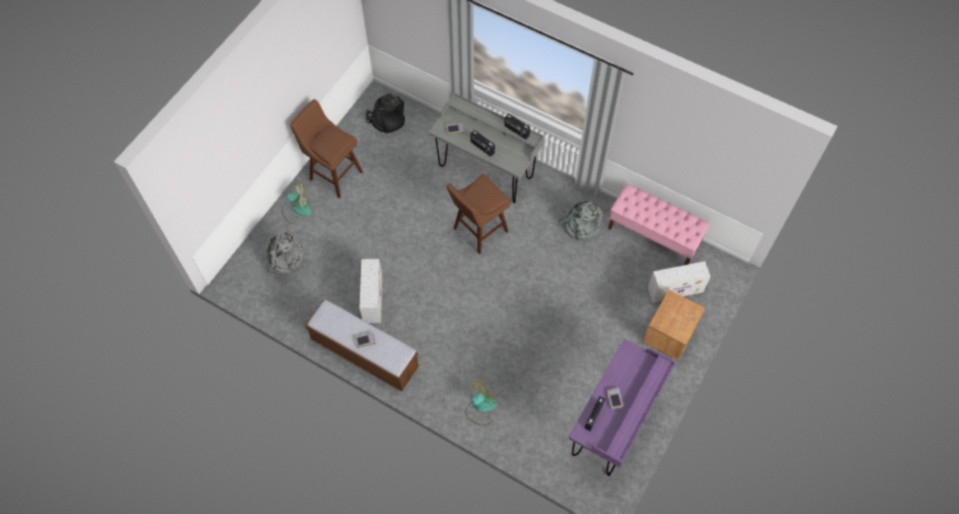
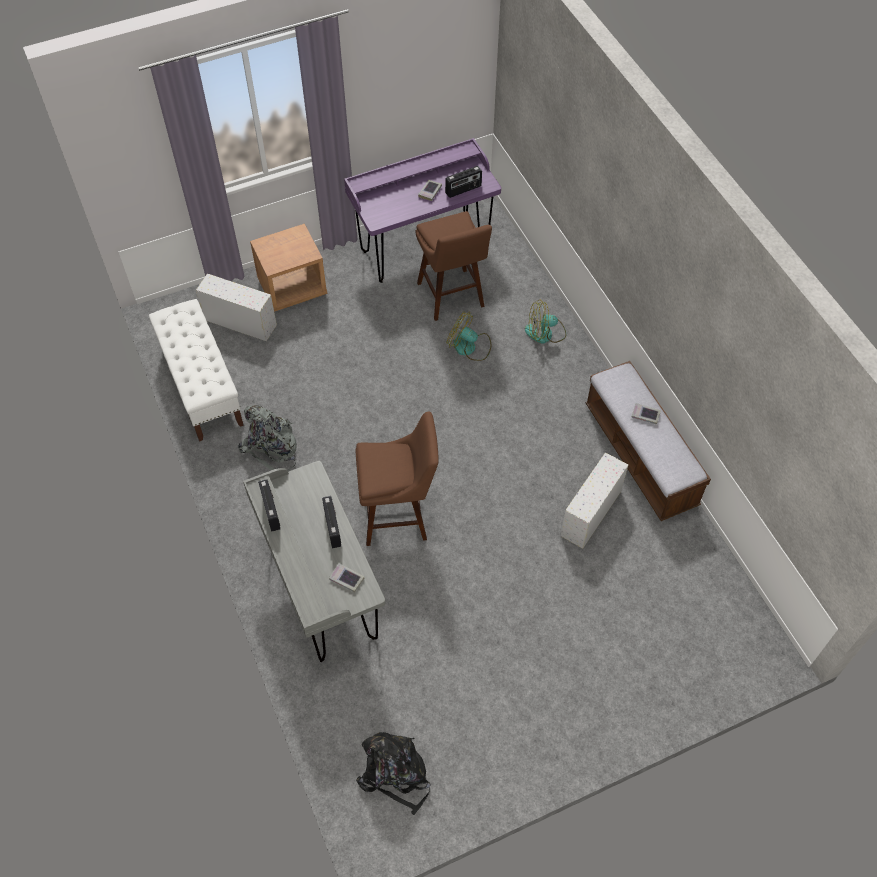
camera: 145 degrees left, 5 degrees down
(283, 260) = (682, 635): grey backpack -> none
(296, 209) = (623, 704): fan -> fan (469, 347)
(333, 174) = (537, 729): brown stool -> brown stool (452, 298)
(654, 236) = (202, 386): pink bench -> white bench

